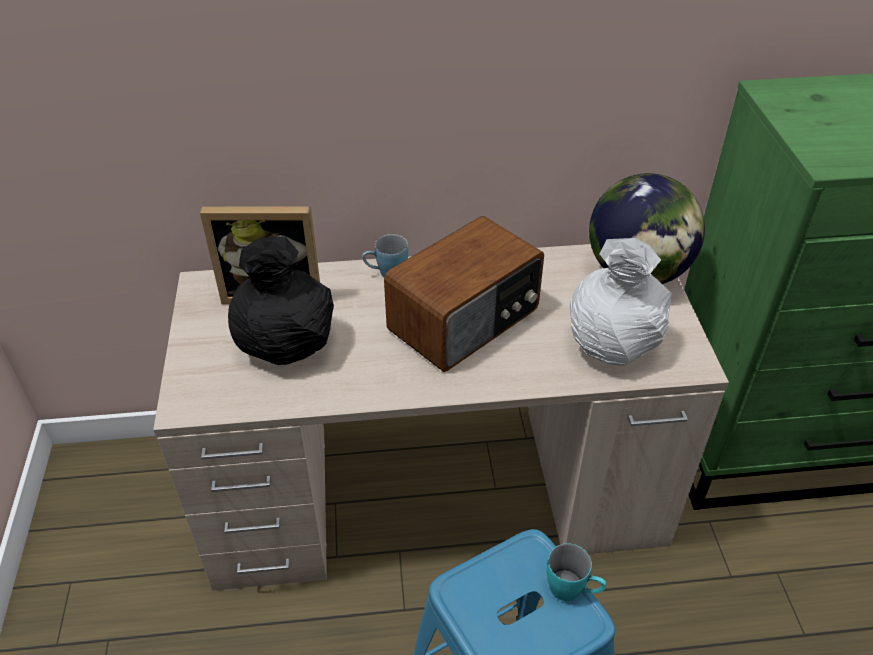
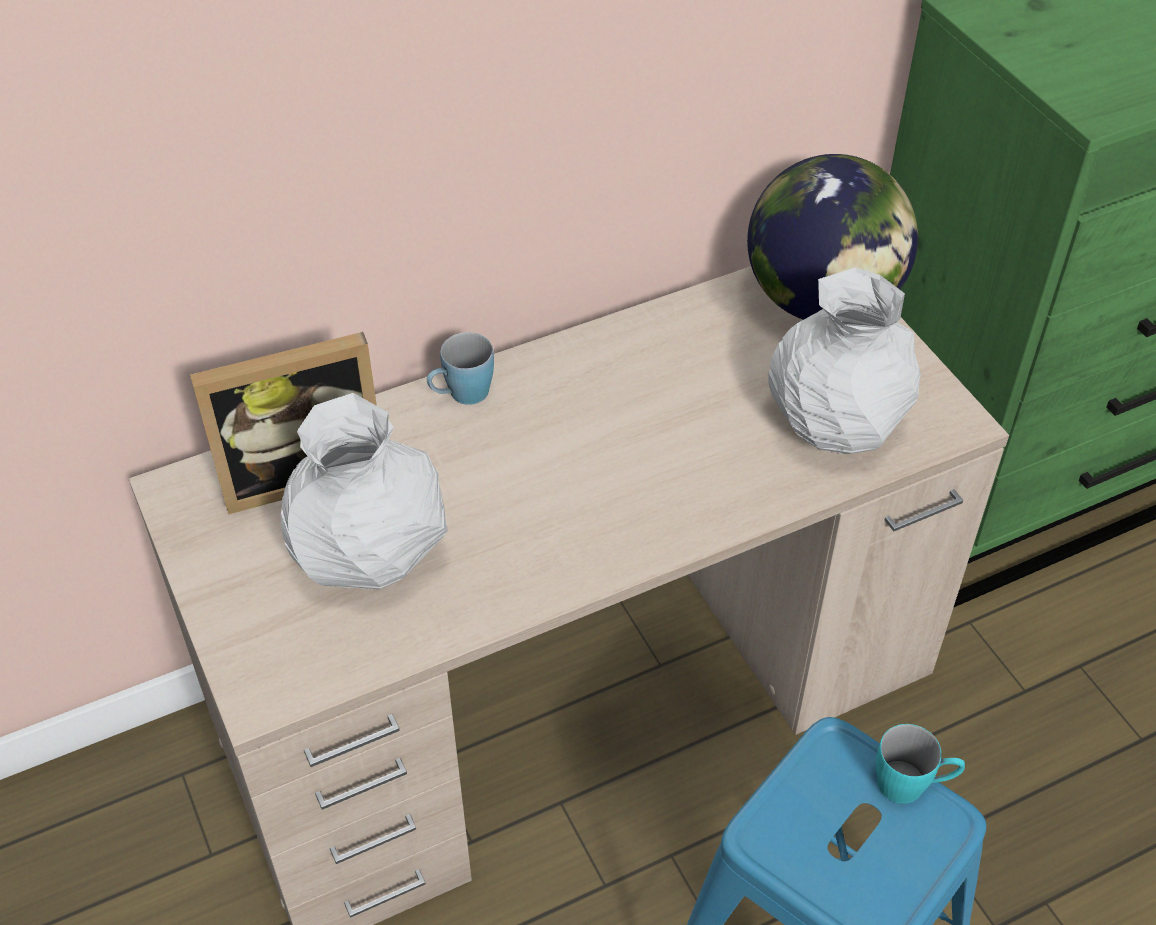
camera: 20 degrees left, 5 degrees up
(288, 346) = (372, 553): black vase -> white vase
(466, 320) = (616, 440): radio -> none

